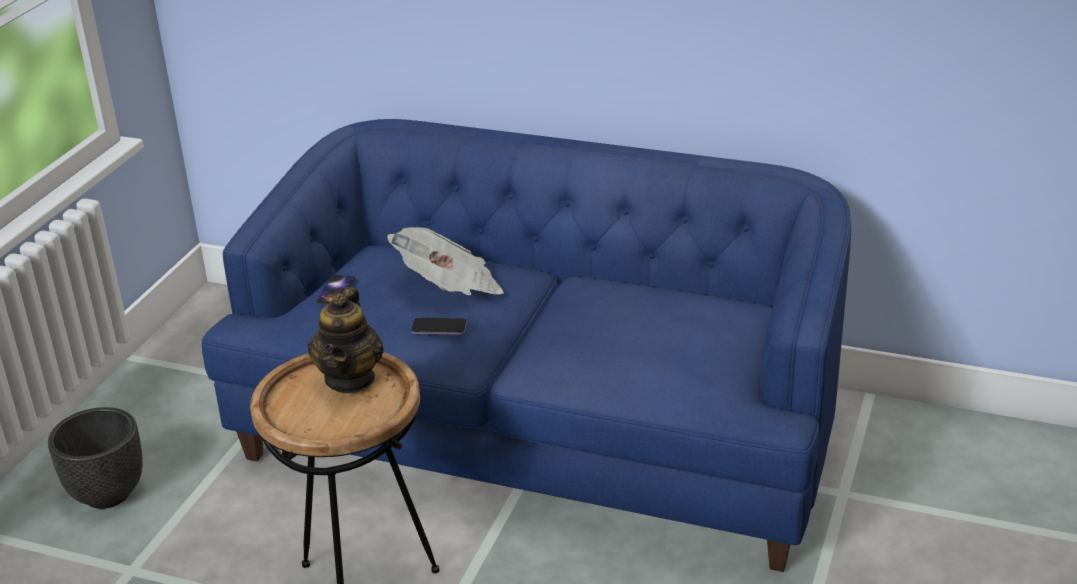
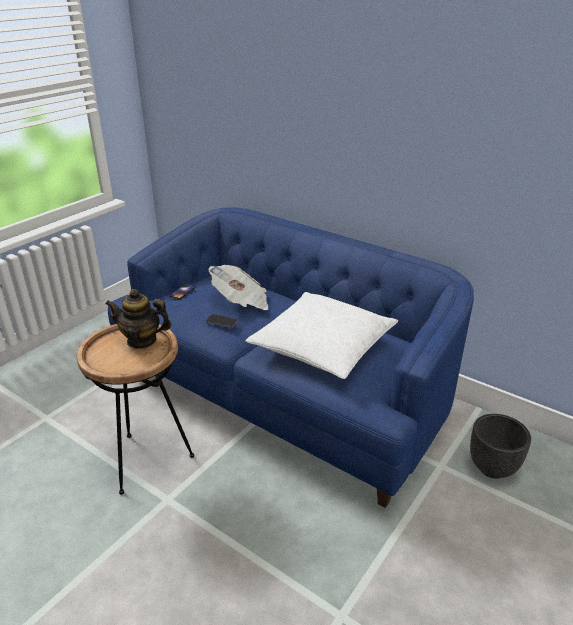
camera: 15 degrees right, 0 degrees up
(109, 494) = (59, 375): black planter -> black planter (493, 468)
(350, 379) = (142, 340): teapot -> teapot turned 75 degrees clockwise
(627, 333) = (322, 345): none -> white pillow

